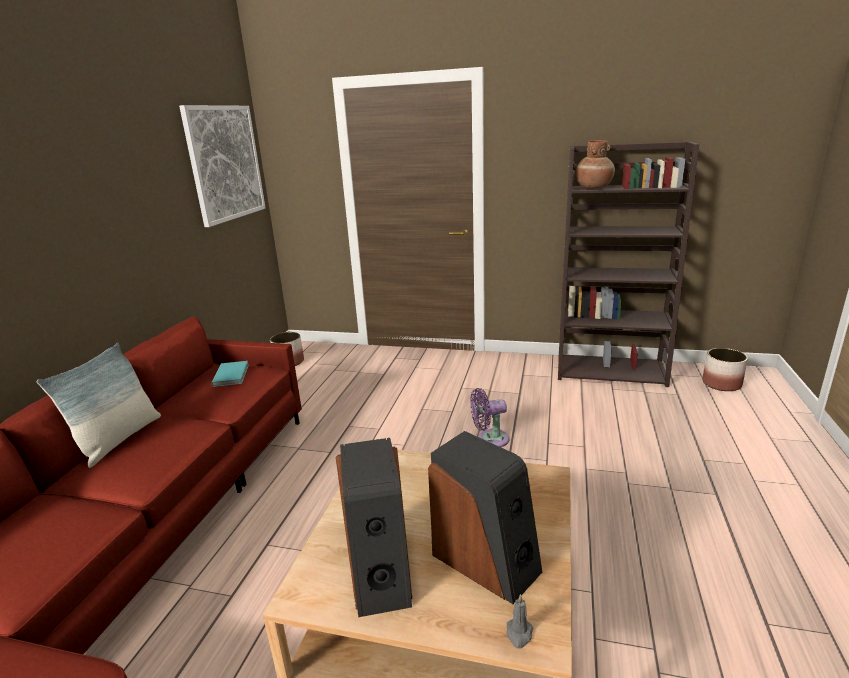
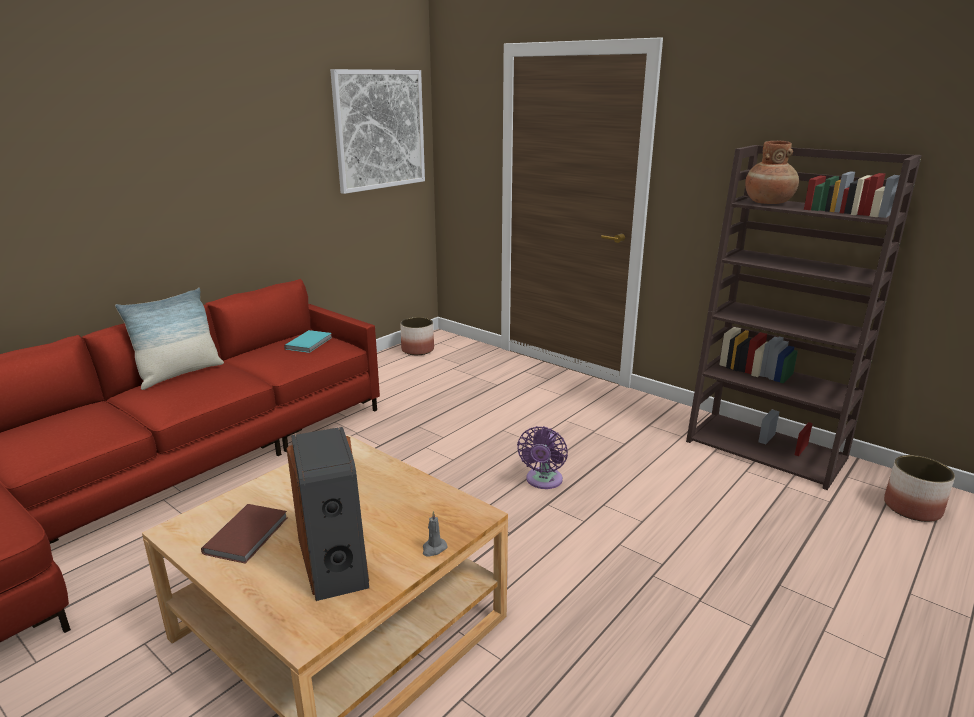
camera: 25 degrees right, 0 degrees up
(380, 570) = (249, 535): speaker -> brown book
(489, 439) = (543, 481): purple fan -> purple fan turned 90 degrees counterclockwise
(519, 634) = (294, 623): grey candle -> grey candle (433, 549)

